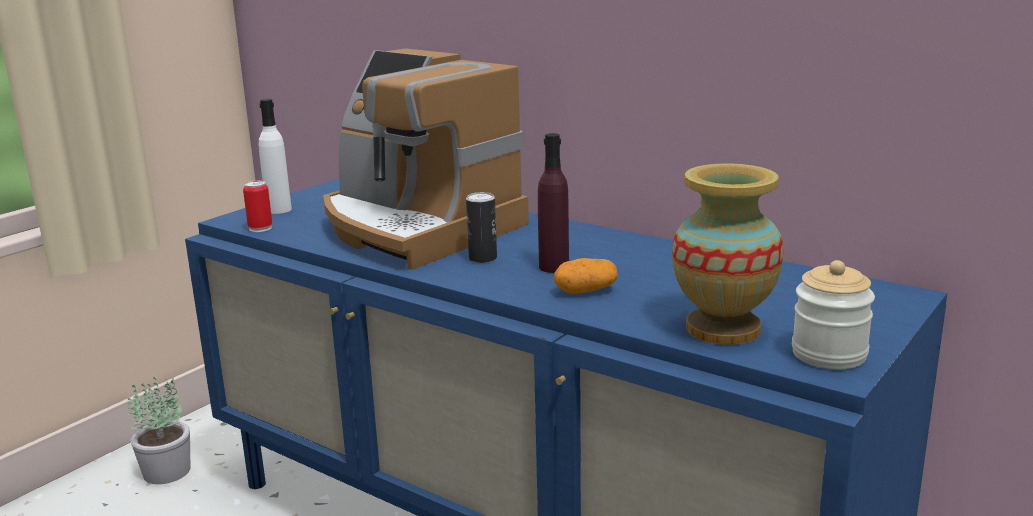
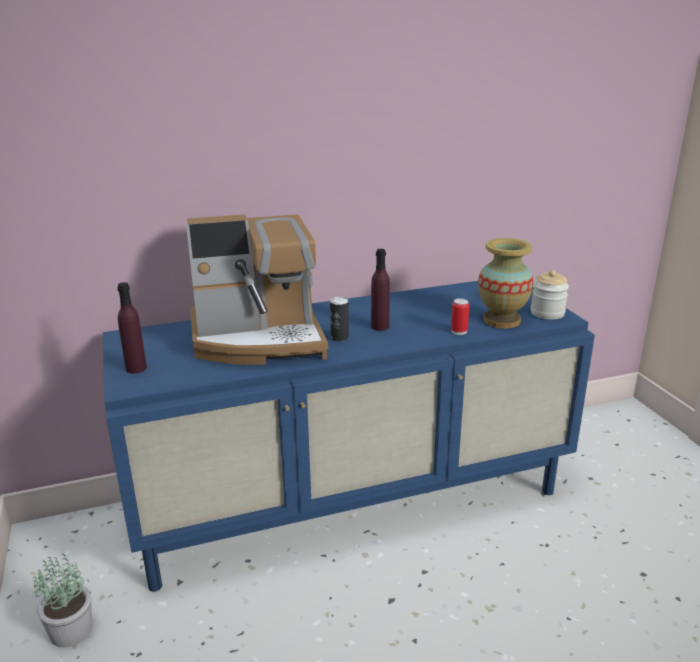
camera: 55 degrees left, 5 degrees up
(260, 228) = (165, 383): can -> can (459, 331)
(279, 210) = (136, 368): white bottle -> purple bottle
(585, 291) = (422, 330): potato -> none

